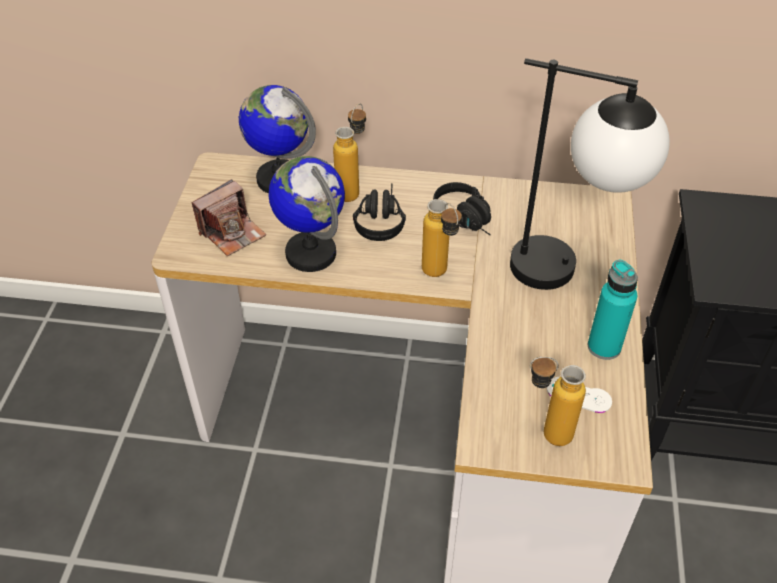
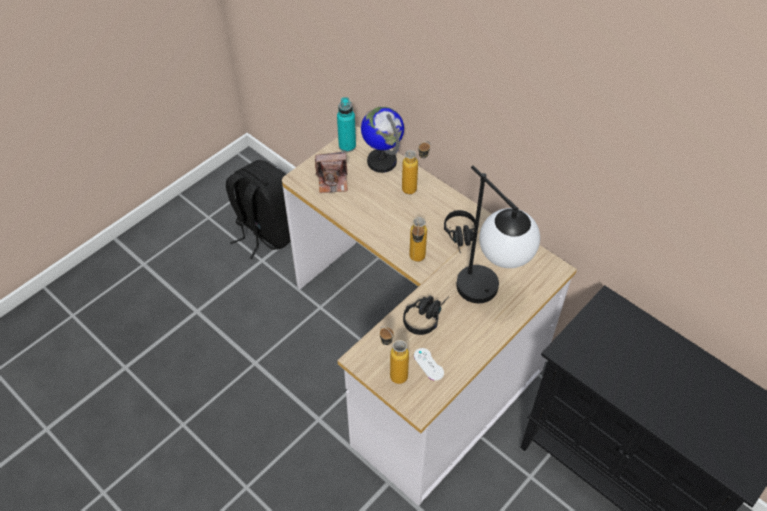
camera: 35 degrees right, 5 degrees up
(100, 393) = (266, 231): none -> black backpack
(311, 253) = (362, 213): globe -> none
(379, 219) = (414, 212): black headphones -> black headphones (426, 316)
(604, 347) = (467, 348): turquoise bottle -> turquoise bottle (347, 146)

